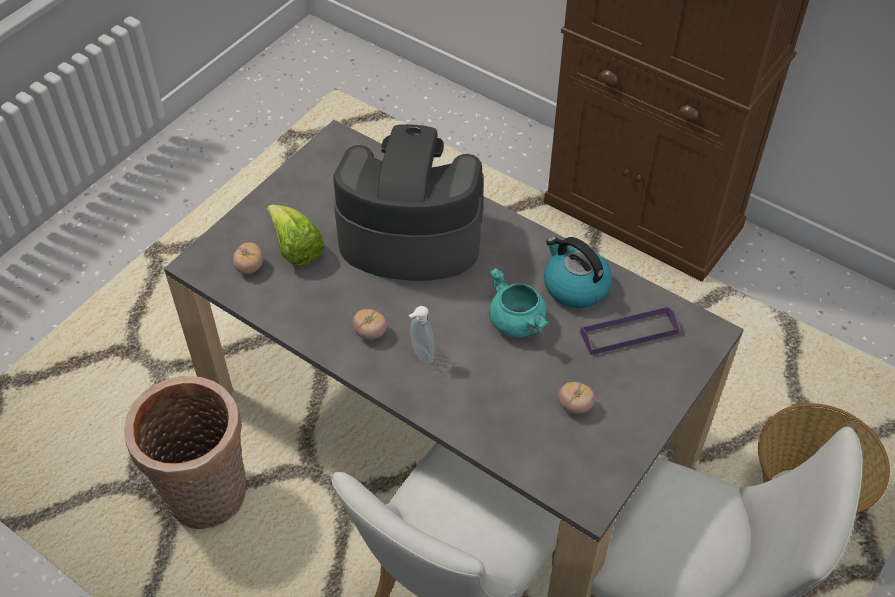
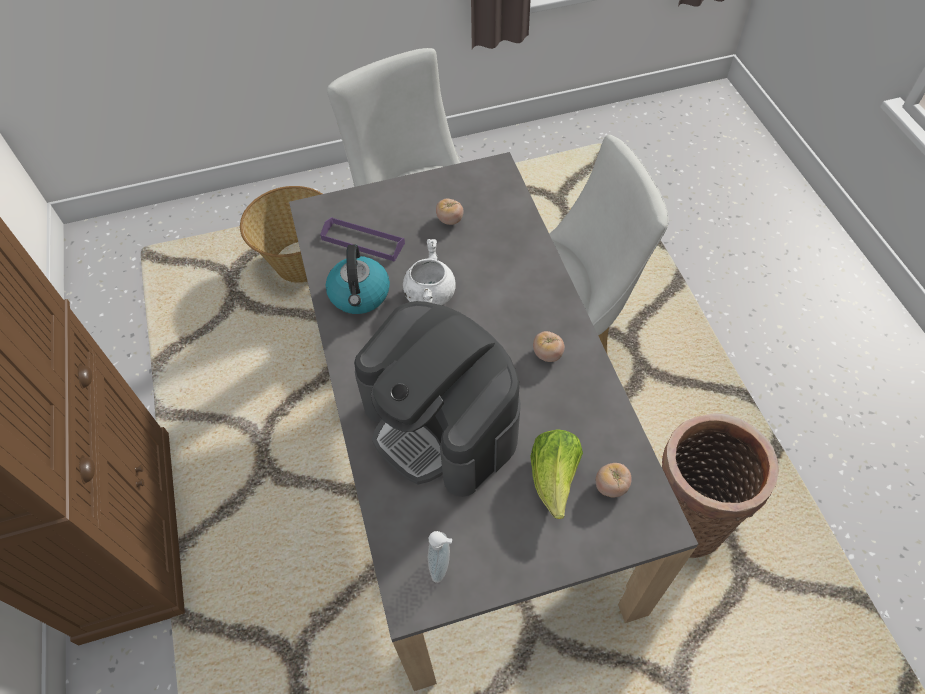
camera: 140 degrees left, 5 degrees up
(421, 355) = (522, 313): soap dispenser -> soap dispenser (442, 565)
(518, 322) = (429, 294): turquoise cooking pot -> white cooking pot

